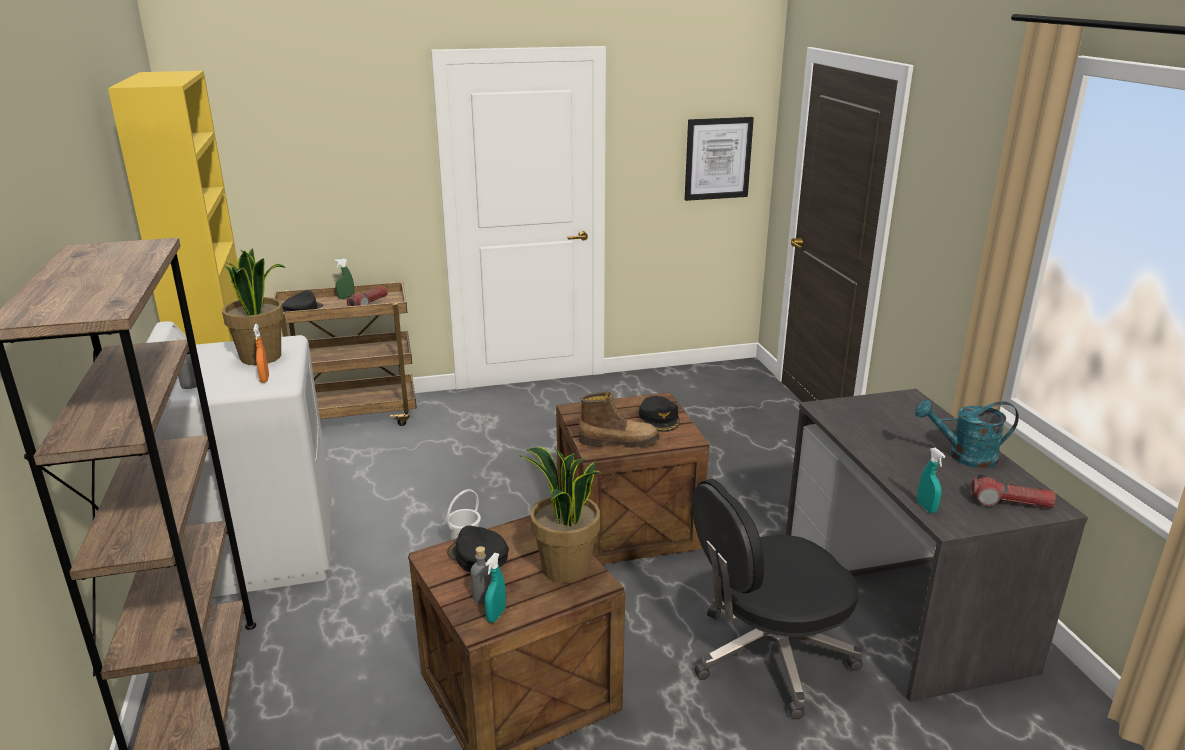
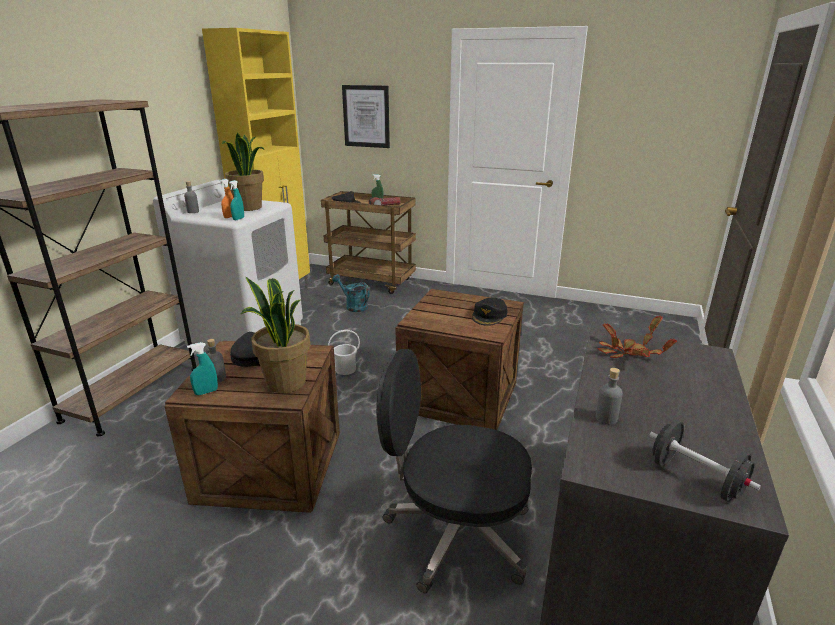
camera: 35 degrees right, 0 degrees up
(619, 441) = (438, 321): boot -> none
(718, 158) = (681, 131): picture -> picture (366, 116)
(856, 419) = (627, 353): none -> potted plant
(912, 482) = (606, 418): none -> grey bottle
(926, 507) = (587, 444): turquoise spray bottle -> turquoise spray bottle (238, 219)
(964, 456) = (701, 418): turquoise watering can -> turquoise watering can (353, 306)
(1010, 503) = (695, 478): flashlight -> black dumbbell

